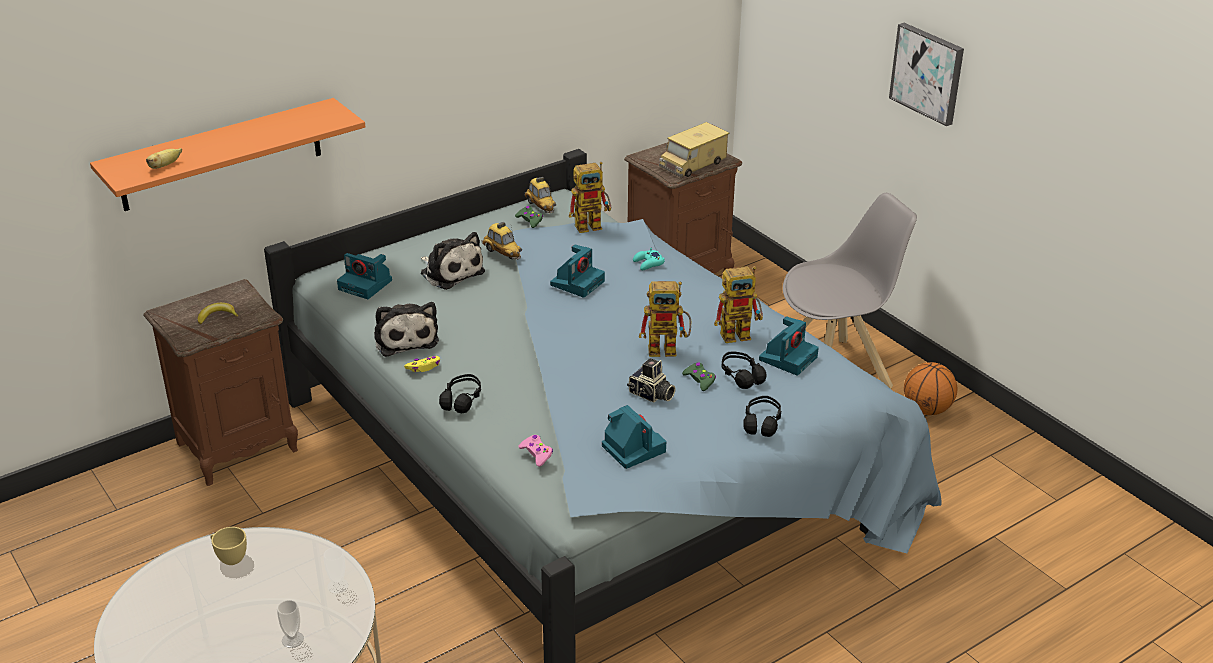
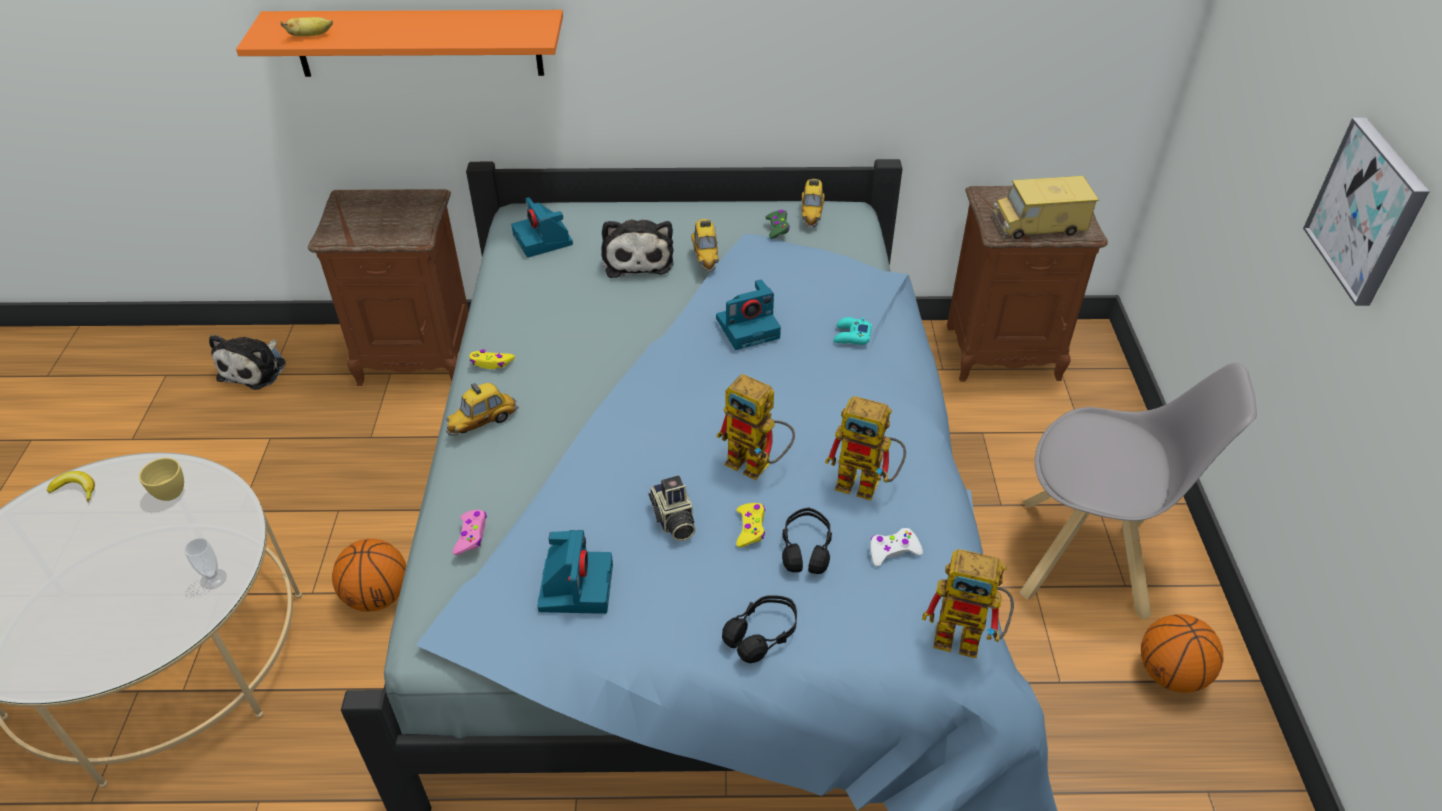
camera: 35 degrees right, 10 degrees up
(217, 316) = (379, 220): banana -> banana (76, 489)
(292, 640) = (113, 620): cup -> none
(390, 600) = (377, 596): none -> basketball
(405, 338) = (513, 319): plush toy -> plush toy (255, 369)
(462, 400) = (482, 422): black headphones -> toy car
(593, 224) = (839, 260): toy robot -> toy robot (968, 638)
(700, 380) = (750, 528): green game controller -> yellow game controller
(788, 357) = (893, 551): camera -> white game controller

